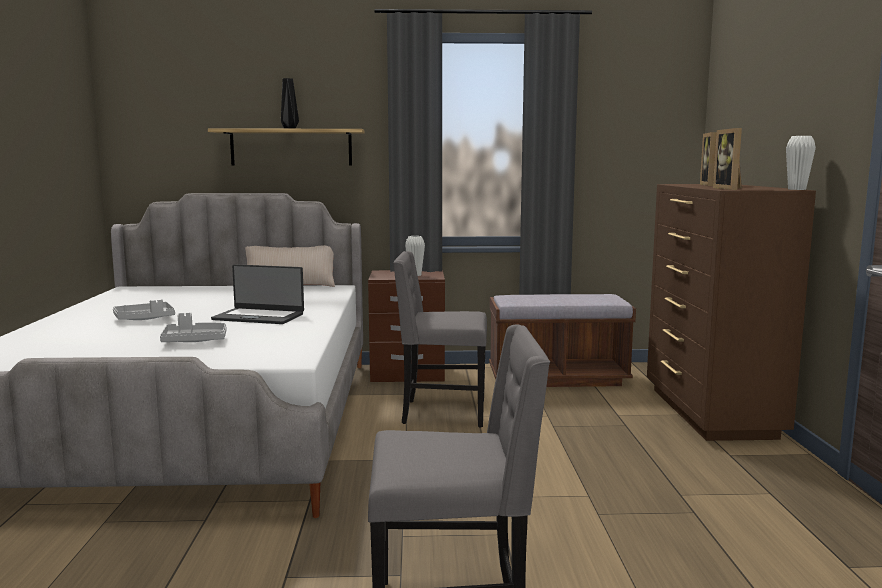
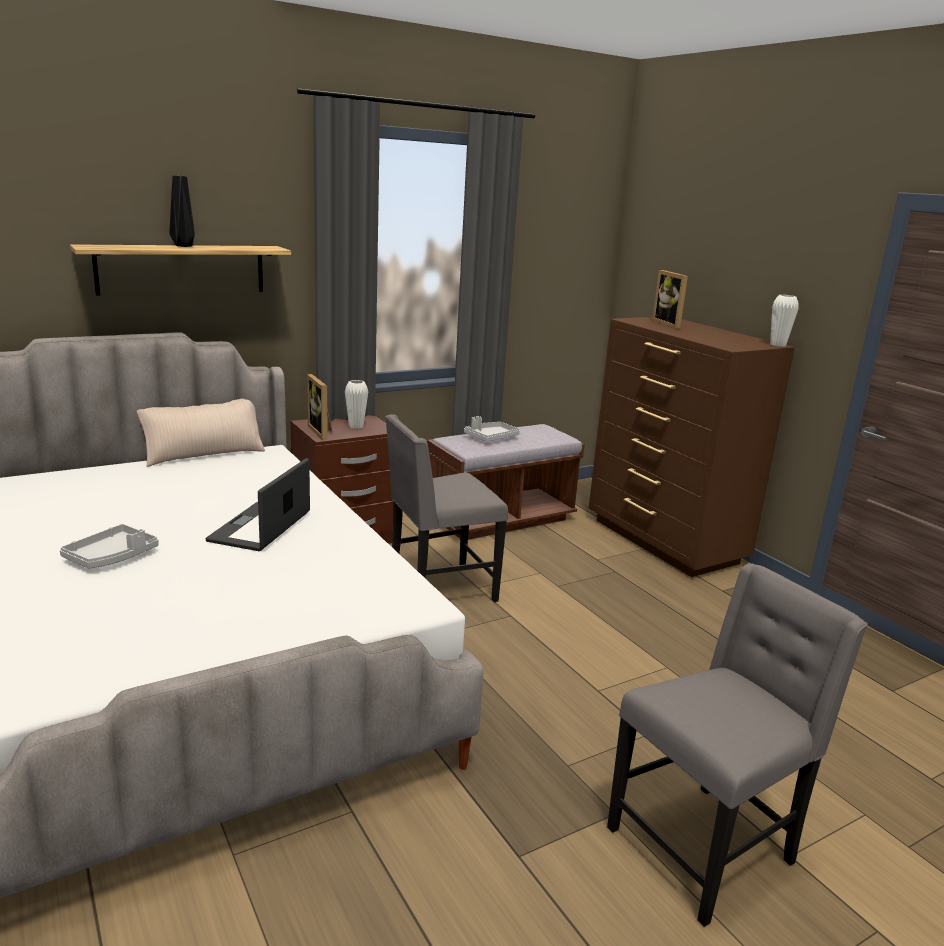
camera: 30 degrees left, 10 degrees up
(194, 341) = (254, 592): grey tray -> grey tray (491, 438)
(259, 317) = (261, 527): laptop -> laptop turned 120 degrees clockwise
(730, 188) = (725, 343): picture frame -> picture frame (323, 432)

